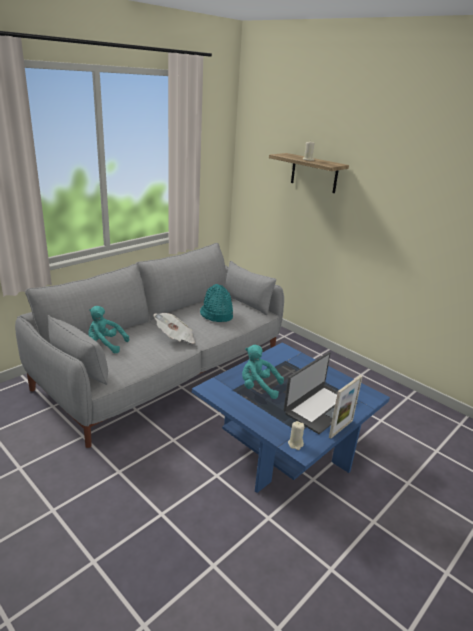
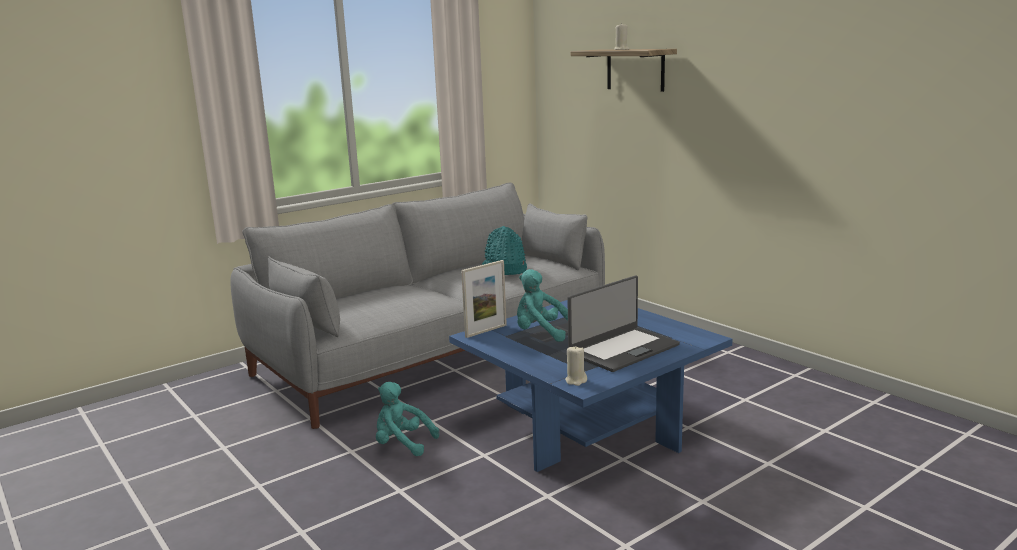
camera: 10 degrees right, 10 degrees down
(105, 345) = (344, 301): turquoise plush toy -> turquoise plush toy (402, 444)
(175, 338) = (441, 294): newspaper -> none
(341, 428) = (646, 367): picture frame -> picture frame (486, 331)

